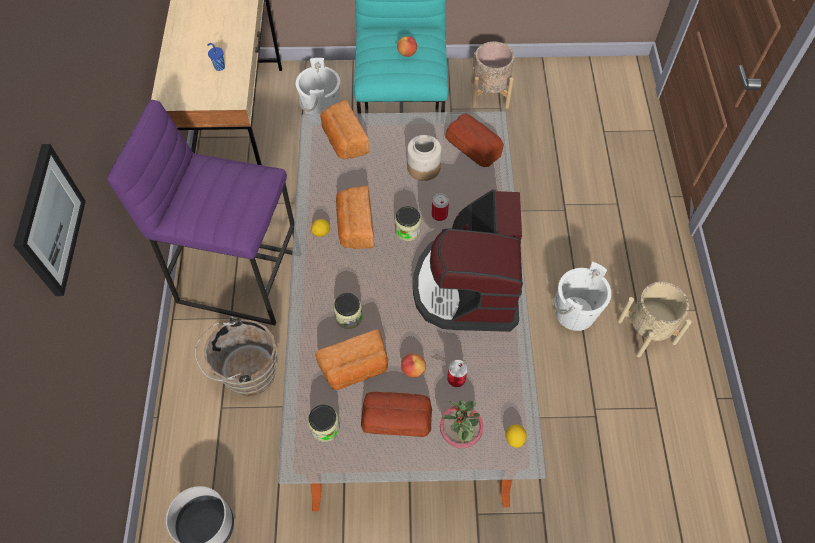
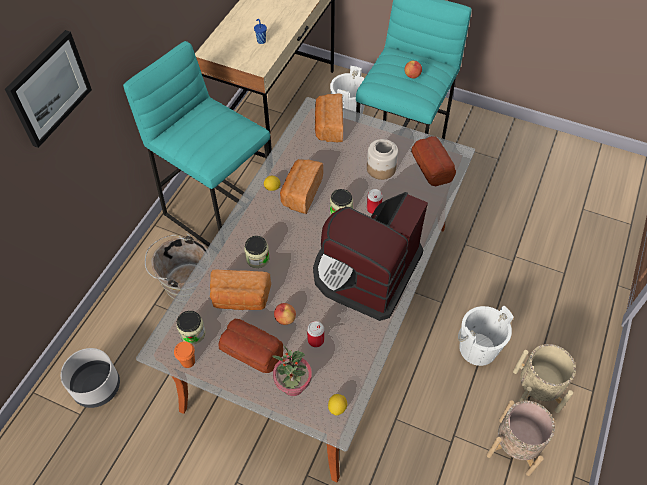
camera: 25 degrees right, 5 degrees down
(240, 277) = (220, 213): purple stool -> turquoise stool
(337, 460) = (188, 361): none -> orange cup
(489, 94) = (494, 145): beige planter -> beige planter (514, 446)

